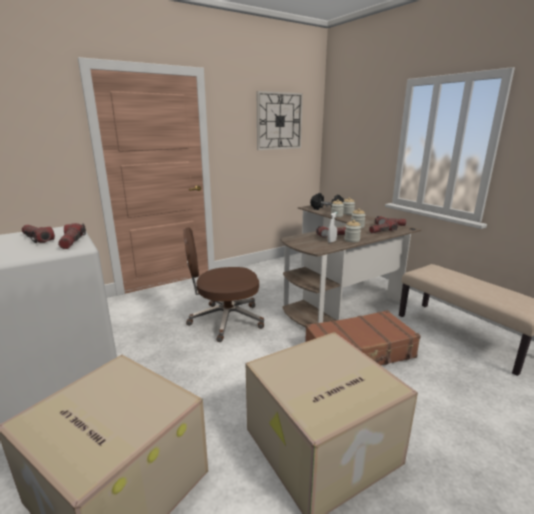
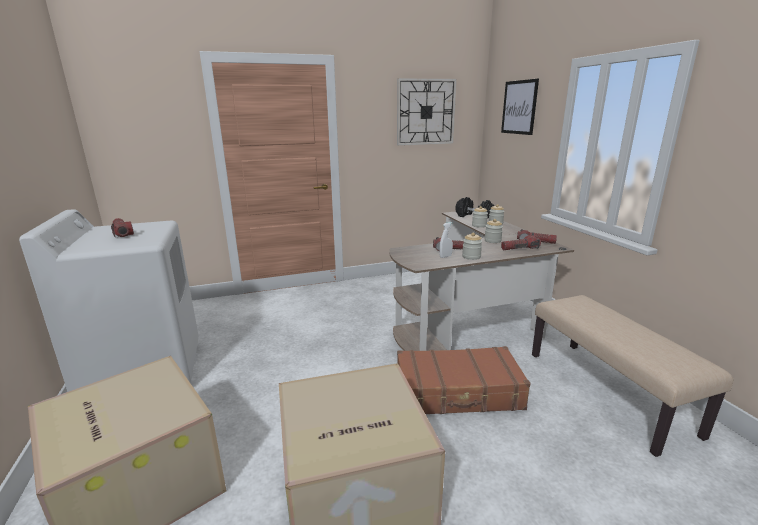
camera: 15 degrees right, 0 degrees up
(72, 242) = (147, 238): flashlight -> none
(225, 320) = (326, 334): brown office chair -> none
(358, 118) = (519, 107): none -> picture

